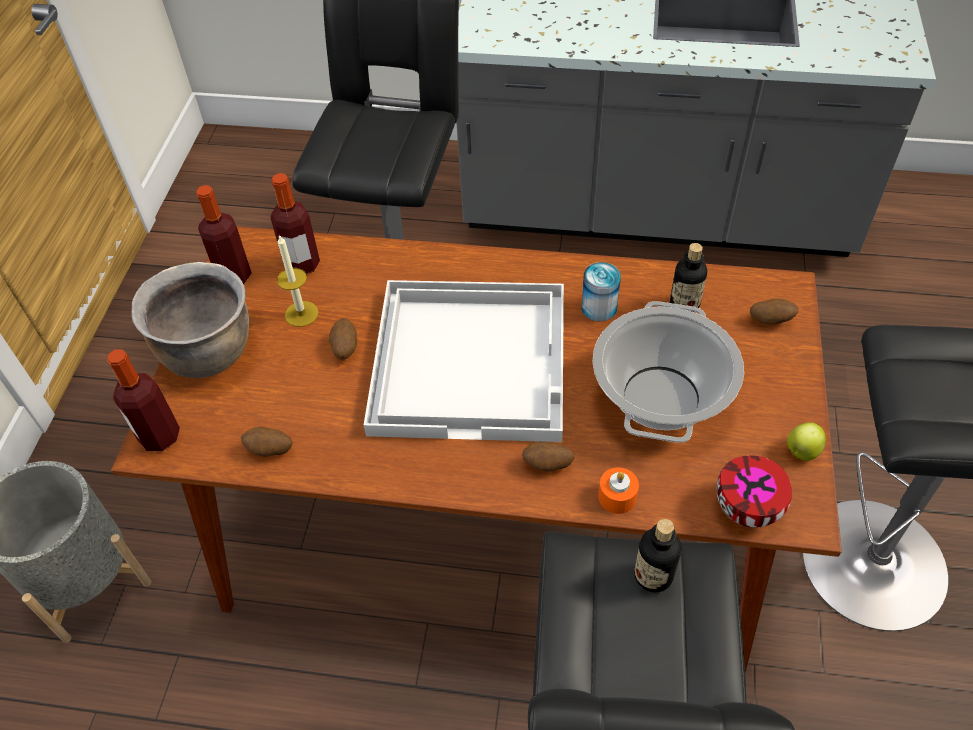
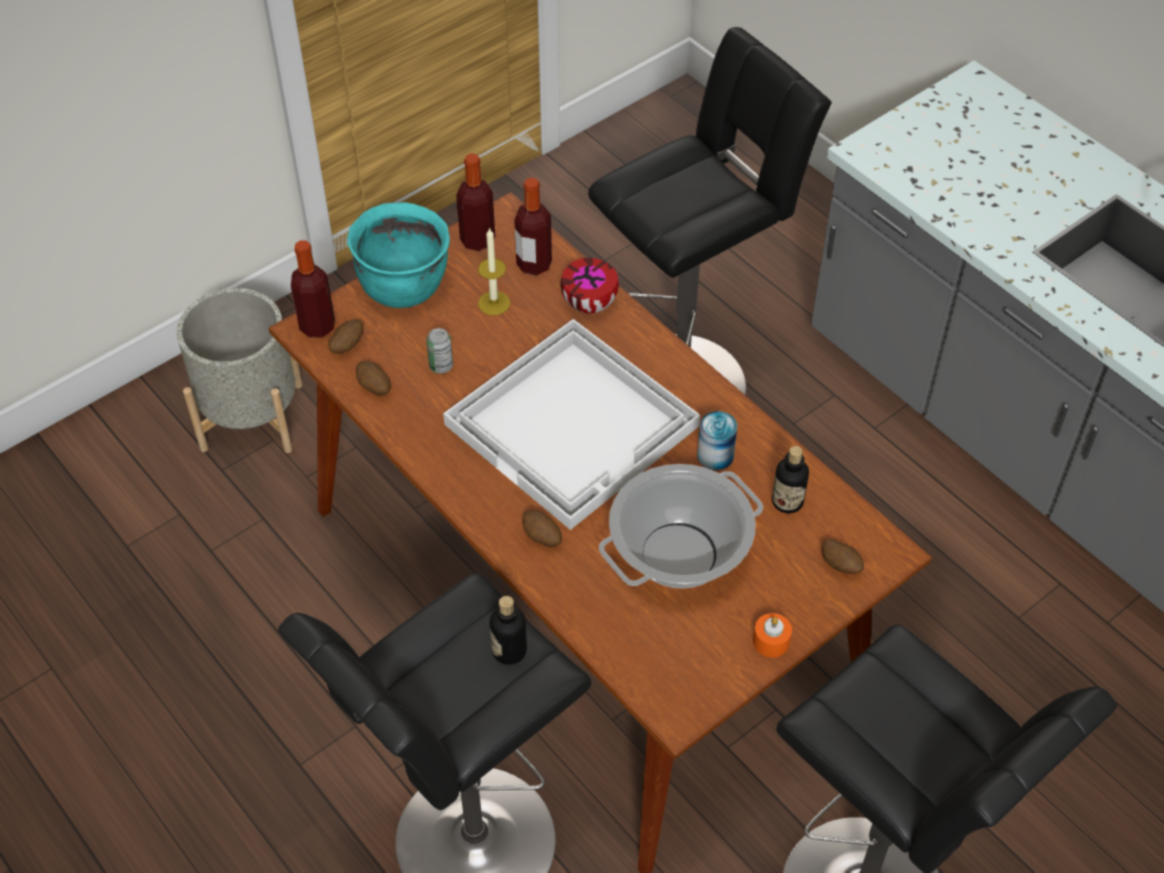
camera: 40 degrees right, 0 degrees up
(208, 352) = (404, 287): brown cooking pot -> turquoise cooking pot
(310, 392) = (441, 366): none -> can
(344, 348) = (496, 351): potato -> potato (347, 345)
(617, 497) = (563, 595): orange candle -> orange candle (771, 641)
(748, 509) = (644, 676): bowl -> bowl (589, 304)
(801, 452) = (735, 672): apple -> none

